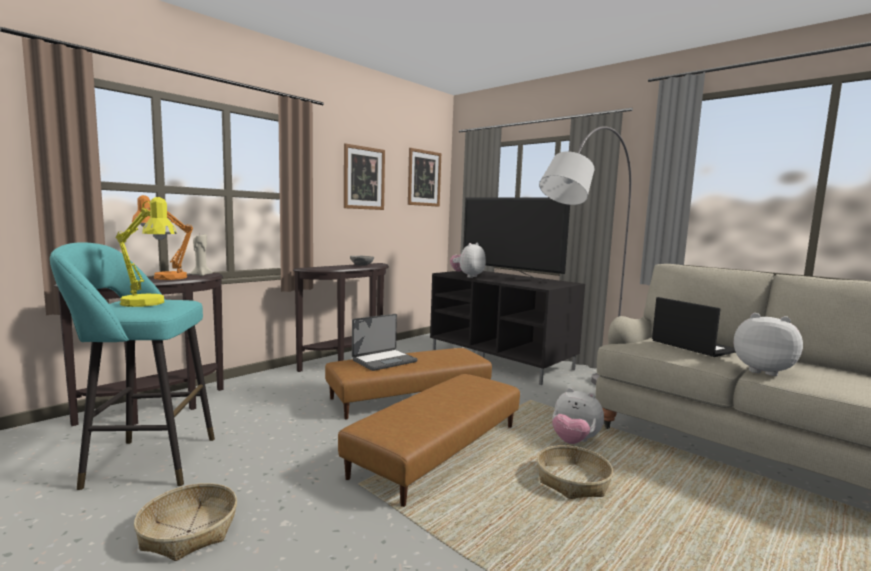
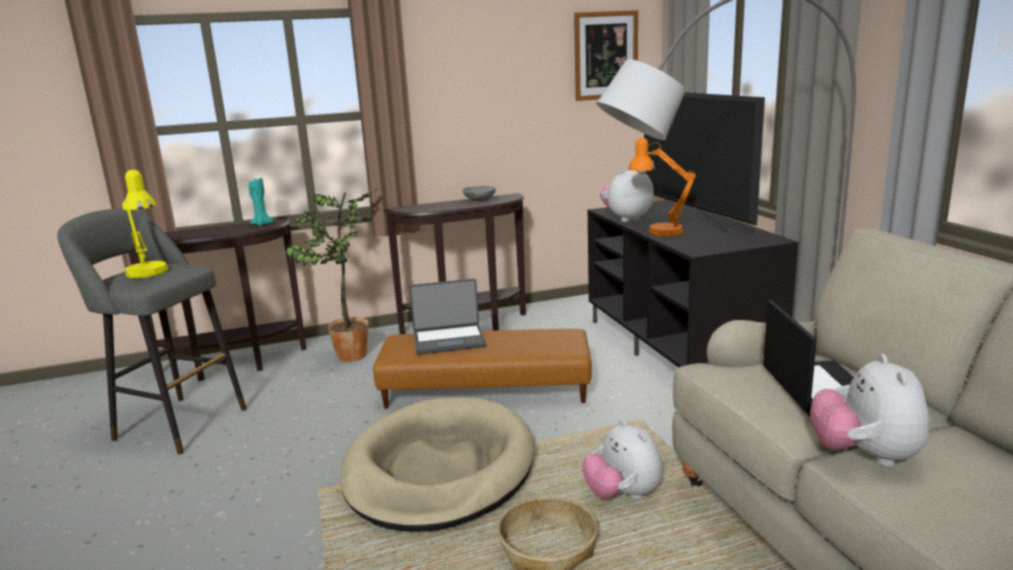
camera: 30 degrees right, 10 degrees up
(144, 462) = (175, 423): turquoise stool -> grey stool
(163, 277) = (221, 229): orange table lamp -> orange table lamp (658, 231)
(188, 531) = (148, 500): basket -> none
(201, 275) = (262, 224): beige candle -> turquoise candle
(272, 390) = (350, 357): none -> potted plant
(364, 178) = (495, 72): picture -> none
(439, 450) = (439, 469): brown ottoman -> beige dog bed
(763, 371) = (865, 456): plush toy -> plush toy turned 150 degrees counterclockwise

